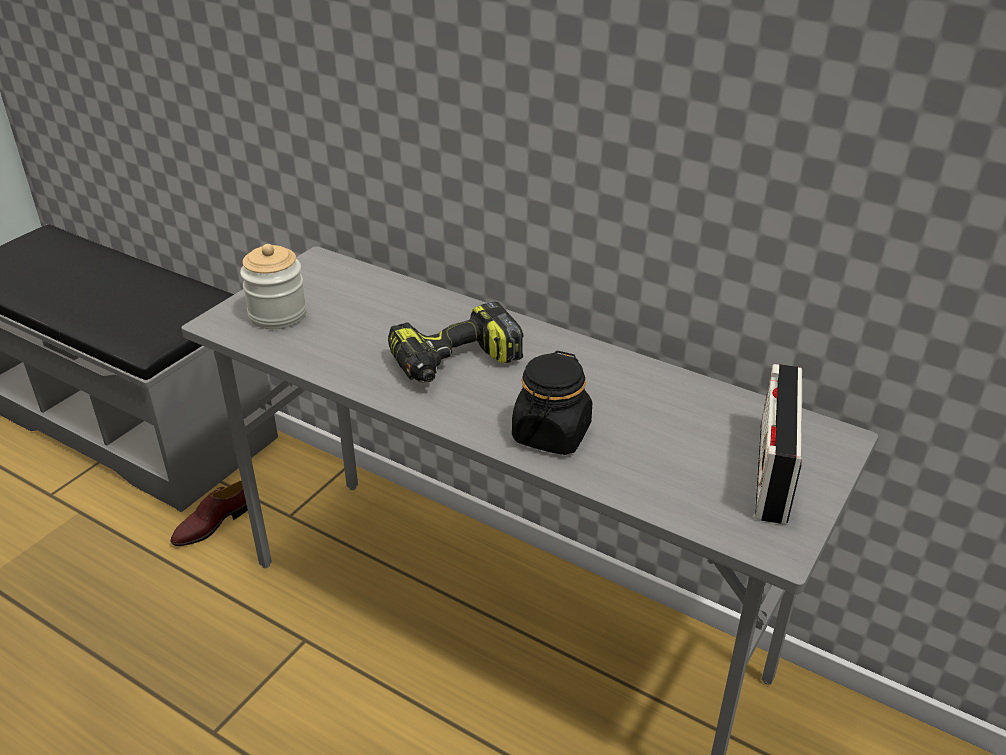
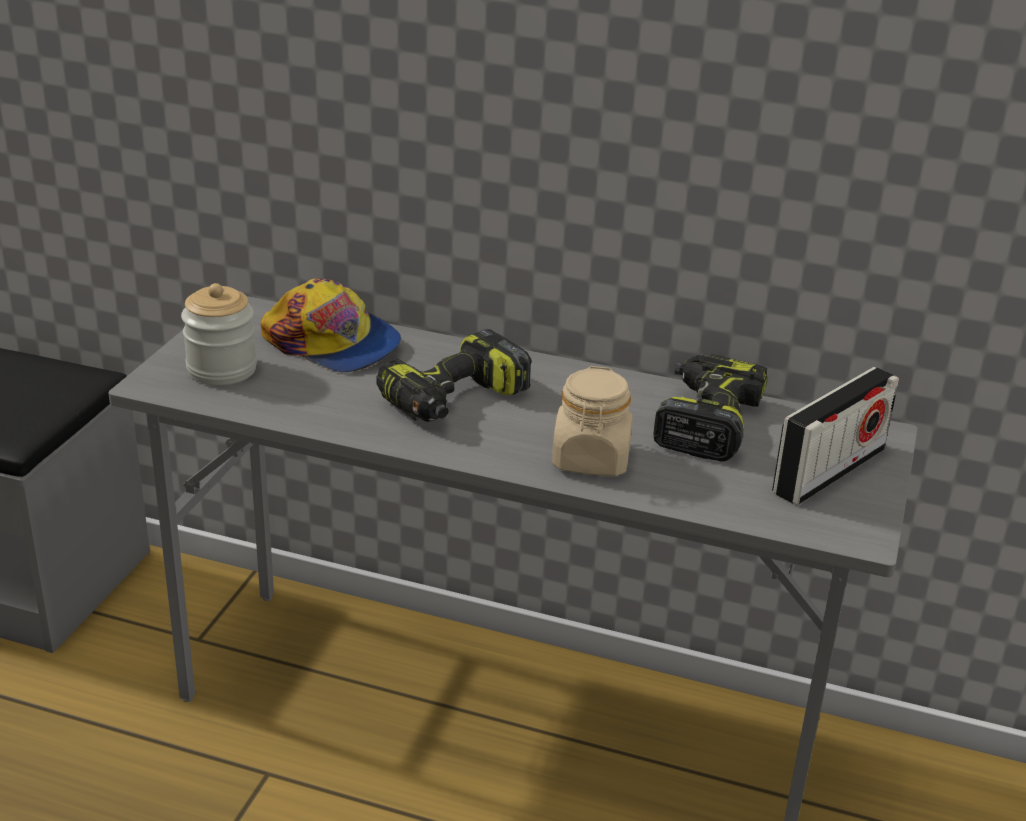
camera: 15 degrees left, 5 degrees down
(212, 524) = (100, 661): brown shoe -> none
(378, 299) = (333, 343): none -> cap
(551, 434) = (591, 459): black jar -> beige jar
(672, 408) = (705, 422): none -> power drill
(772, 473) = (829, 471): radio -> radio turned 135 degrees counterclockwise

